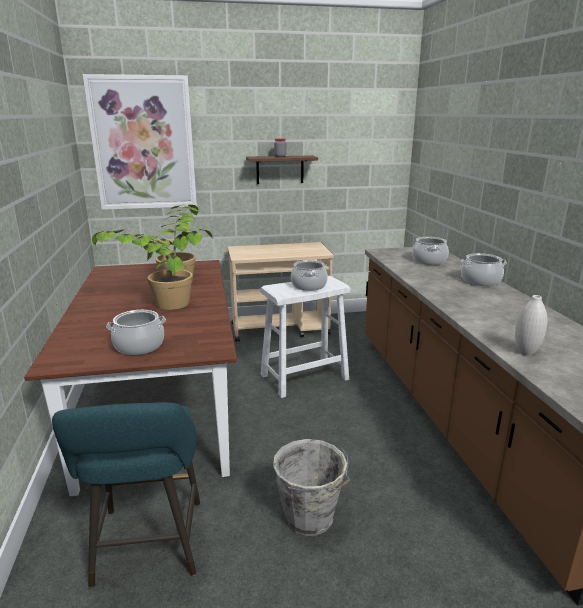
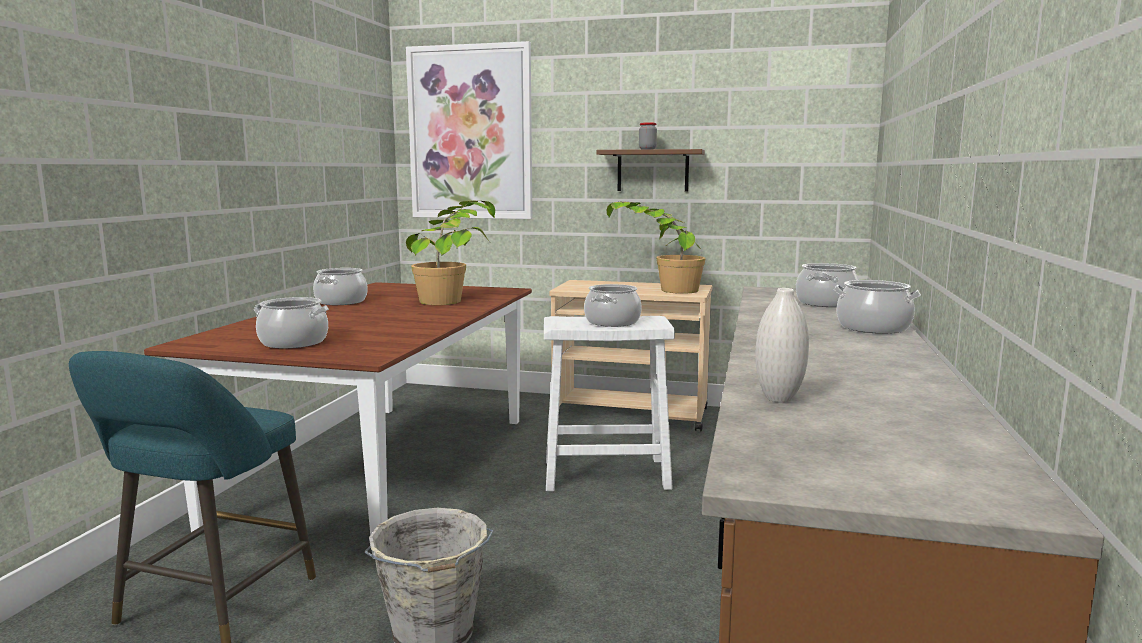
camera: 25 degrees right, 10 degrees down
(104, 293) = (341, 302): none -> cooking pot
(154, 305) = (375, 315): potted plant -> potted plant (659, 290)

